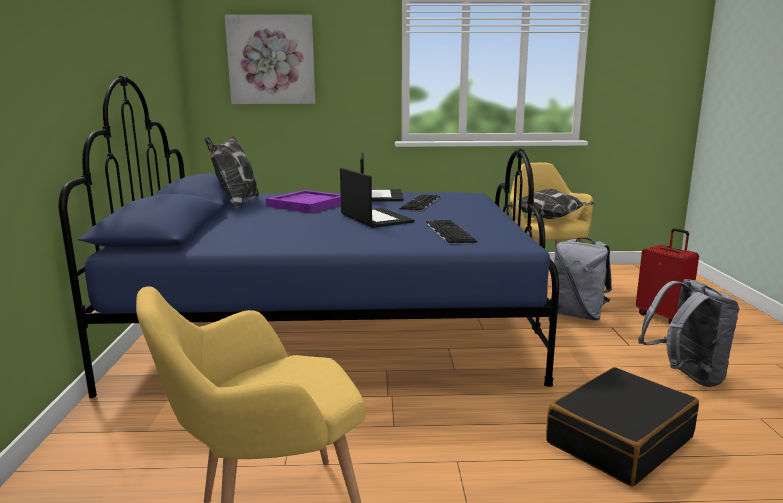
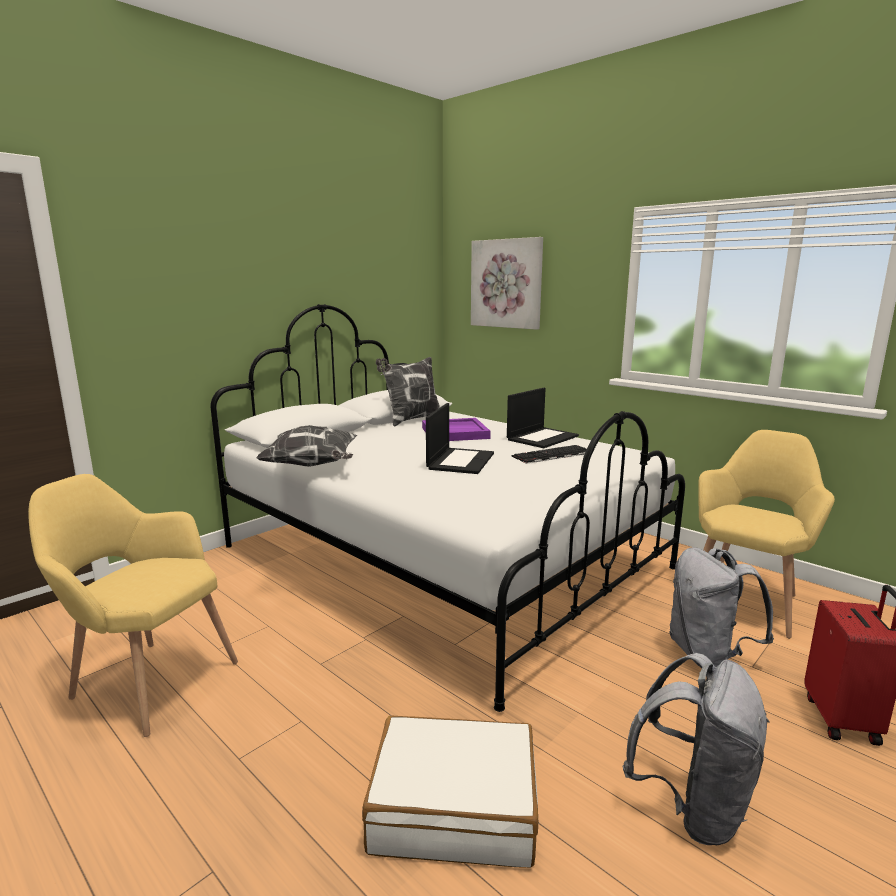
camera: 45 degrees right, 0 degrees up
(334, 325) = (442, 557): blue bed -> white bed
(448, 232) = (472, 493): keyboard -> none
(549, 219) = (753, 514): pillow -> pillow (313, 466)
(618, 440) = (454, 807): black suitcase -> white suitcase

